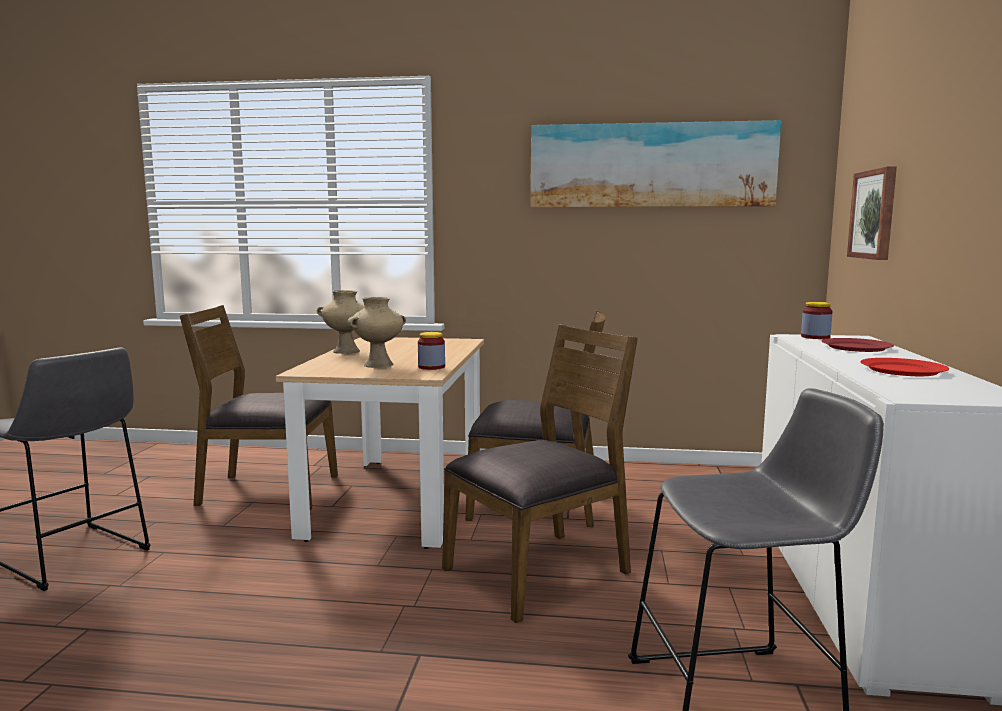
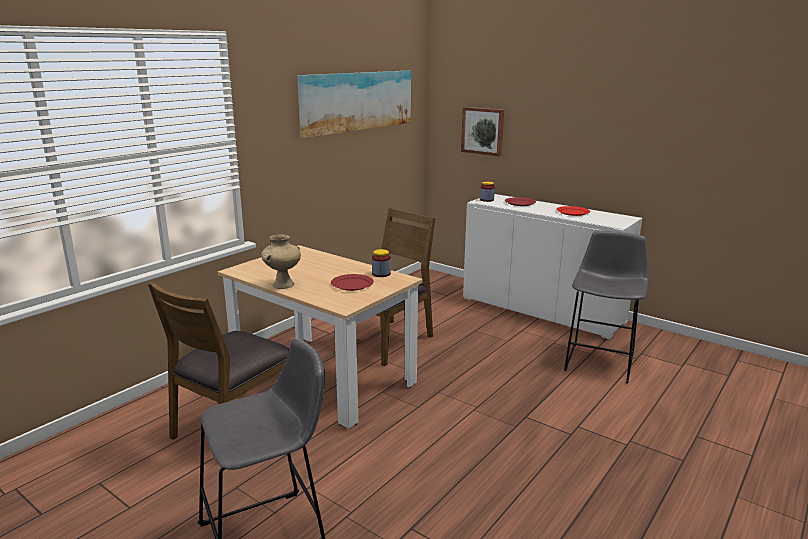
camera: 60 degrees left, 10 degrees up
(378, 364) = (352, 284): beige vase -> red plate
(539, 571) = (469, 365): brown chair -> none

